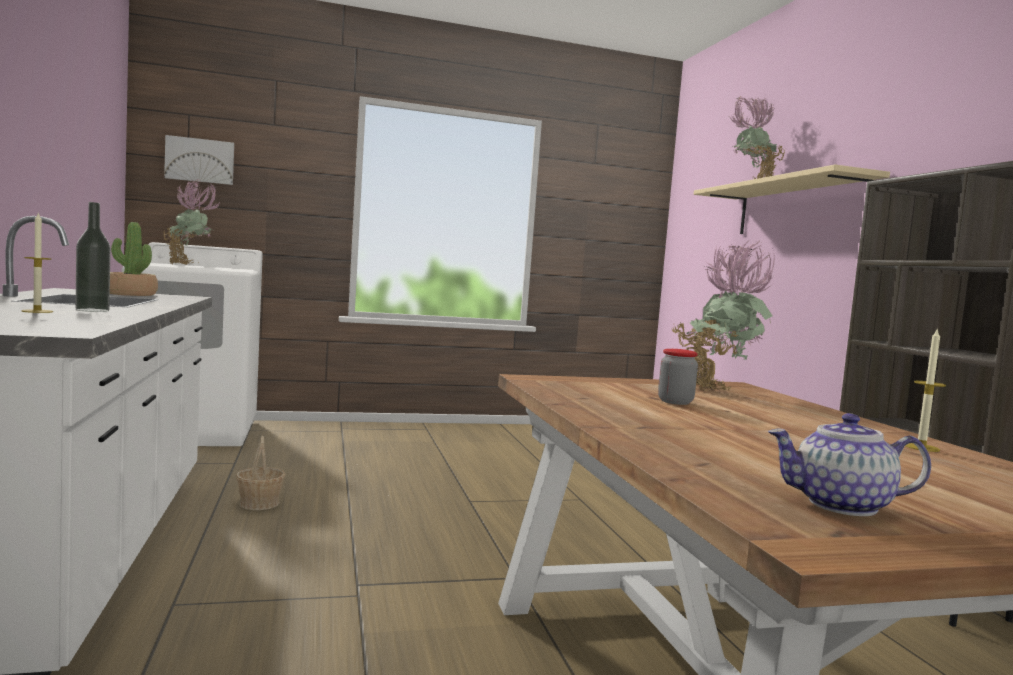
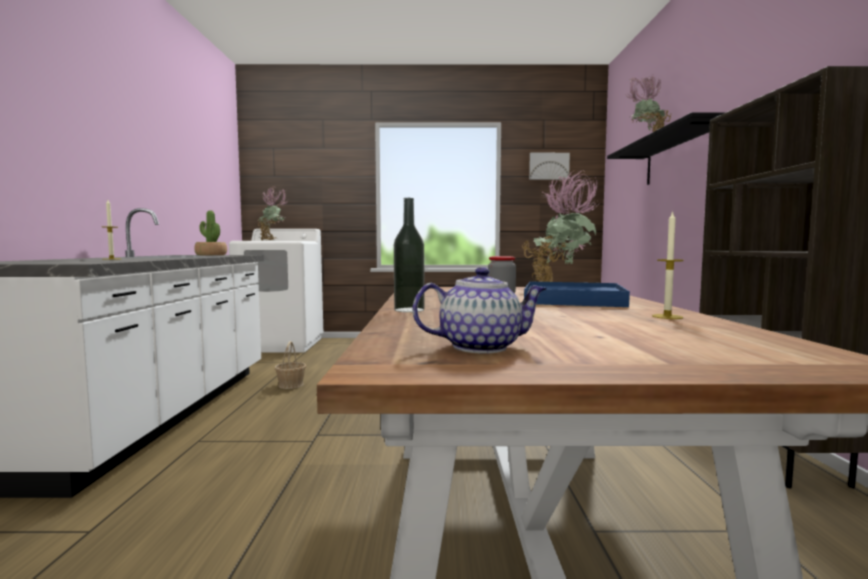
camera: 15 degrees right, 0 degrees up
(92, 310) = (150, 258): bottle -> bottle (409, 310)
(200, 160) = (281, 176): picture -> picture (548, 166)
(768, 411) = (572, 300): none -> blue tray
(799, 208) = (684, 156): beige shelf -> black shelf
(841, 505) = (480, 347): teapot -> teapot turned 150 degrees clockwise

